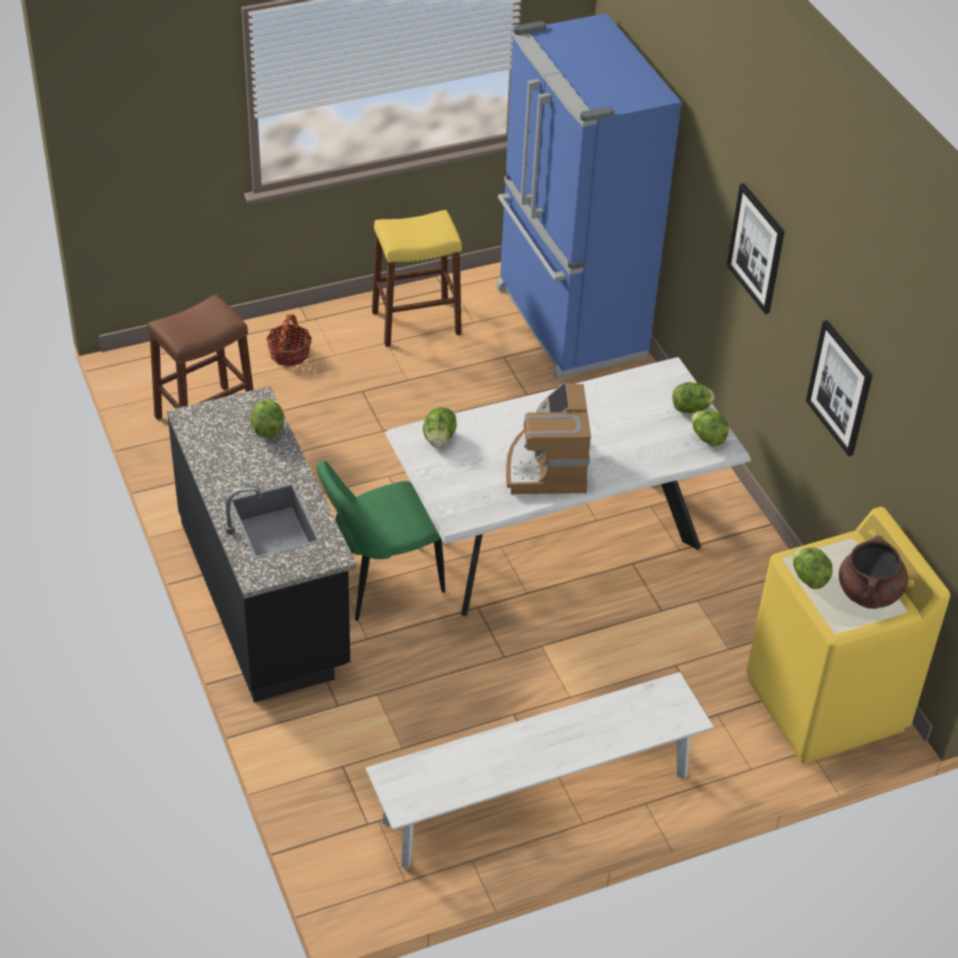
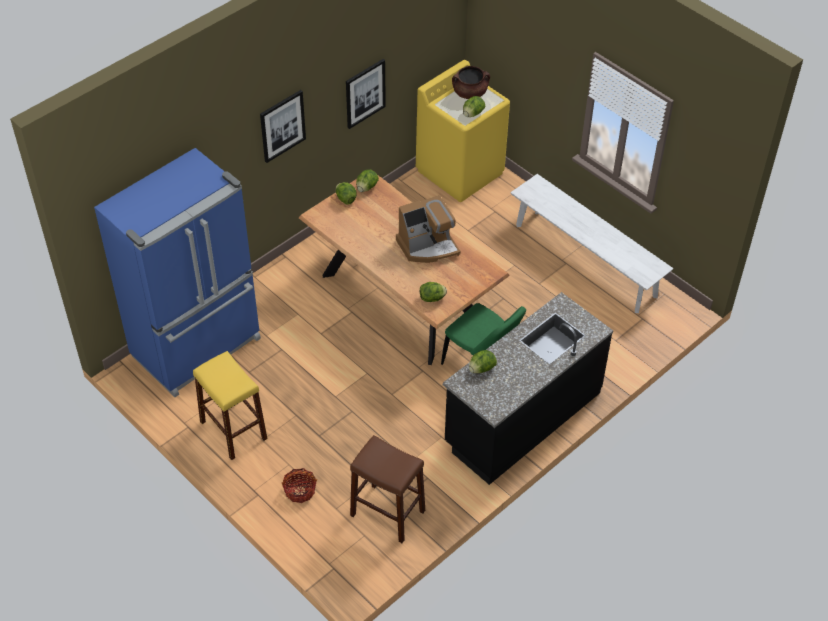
camera: 110 degrees left, 5 degrees up
(558, 538) = (402, 300): white dining table -> brown dining table

